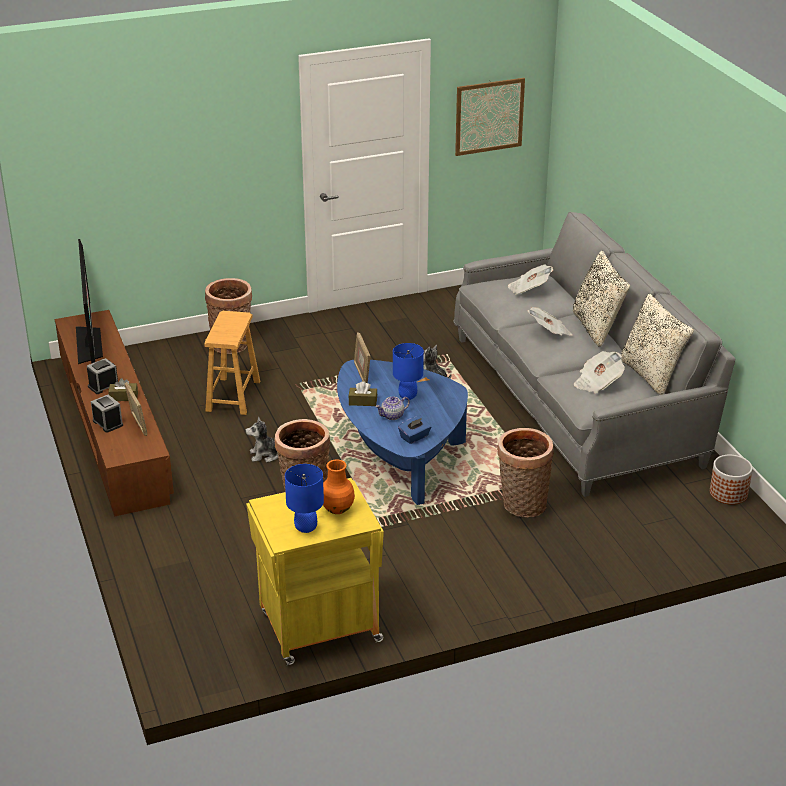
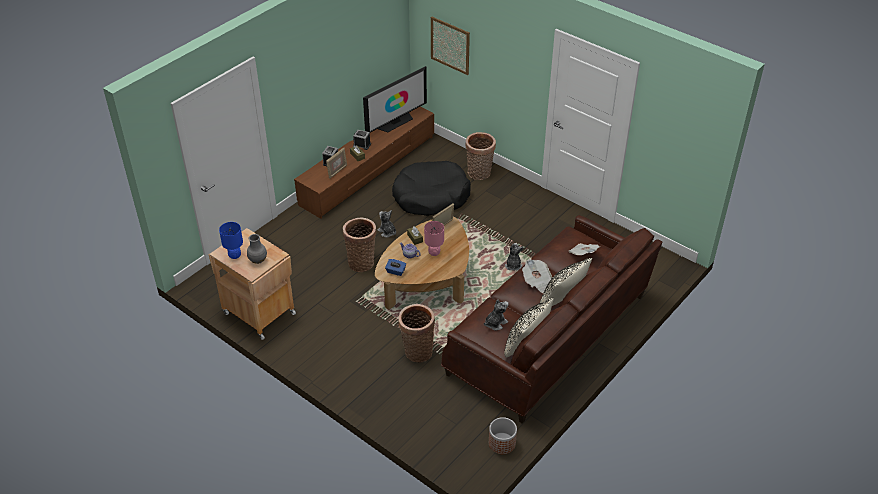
camera: 60 degrees right, 10 degrees up
(233, 396) = (431, 196): brown stool -> black dog bed
(318, 628) = (258, 313): yellow cart -> brown cart
(337, 508) = (258, 260): orange vase -> grey vase
(399, 455) = (427, 282): blue coffee table -> brown coffee table
(407, 397) = (433, 253): blue table lamp -> pink table lamp
(489, 115) = (672, 136): picture -> picture (450, 45)
(578, 399) = (550, 336): grey sofa -> brown sofa
(597, 383) = (495, 323): newspaper -> plush toy

